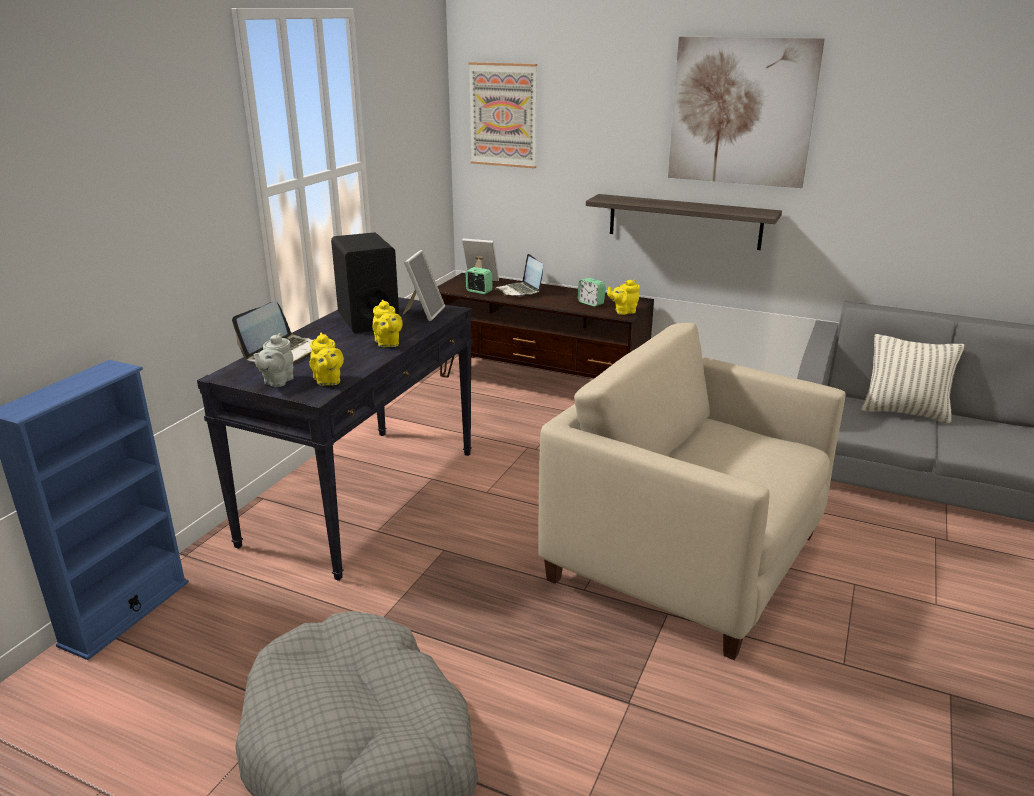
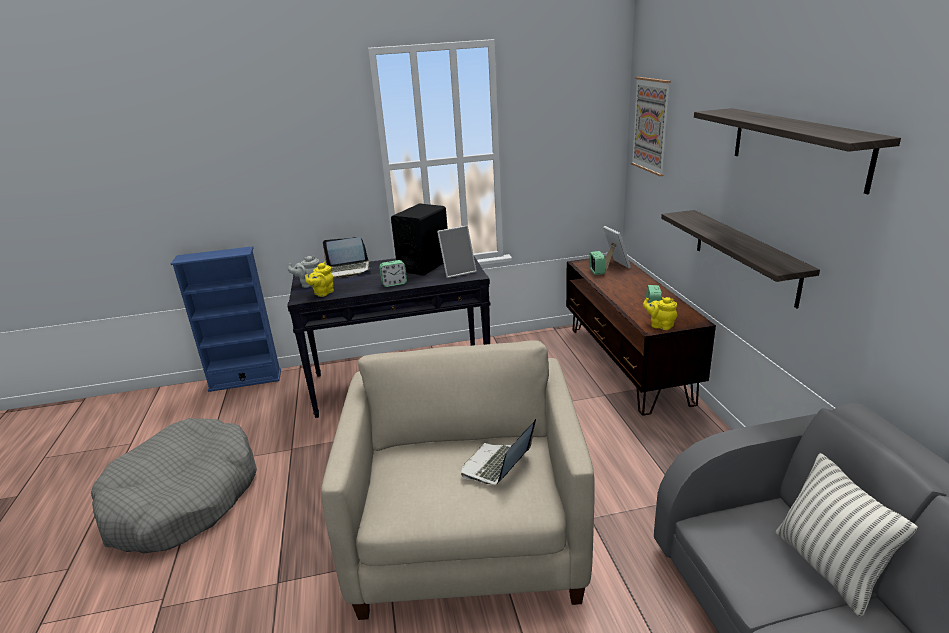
camera: 55 degrees right, 0 degrees up
(387, 344) = (394, 283): yellow teapot -> alarm clock
(520, 291) = (624, 281): laptop -> laptop (497, 465)
(741, 112) = (797, 146): picture -> shelf

